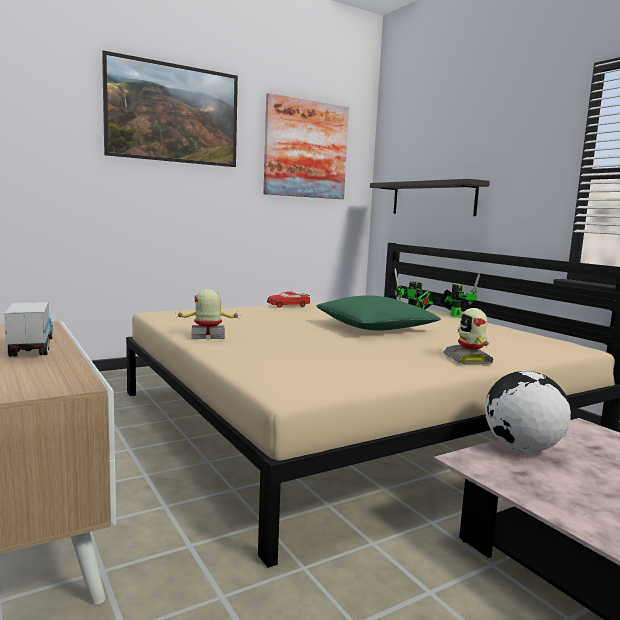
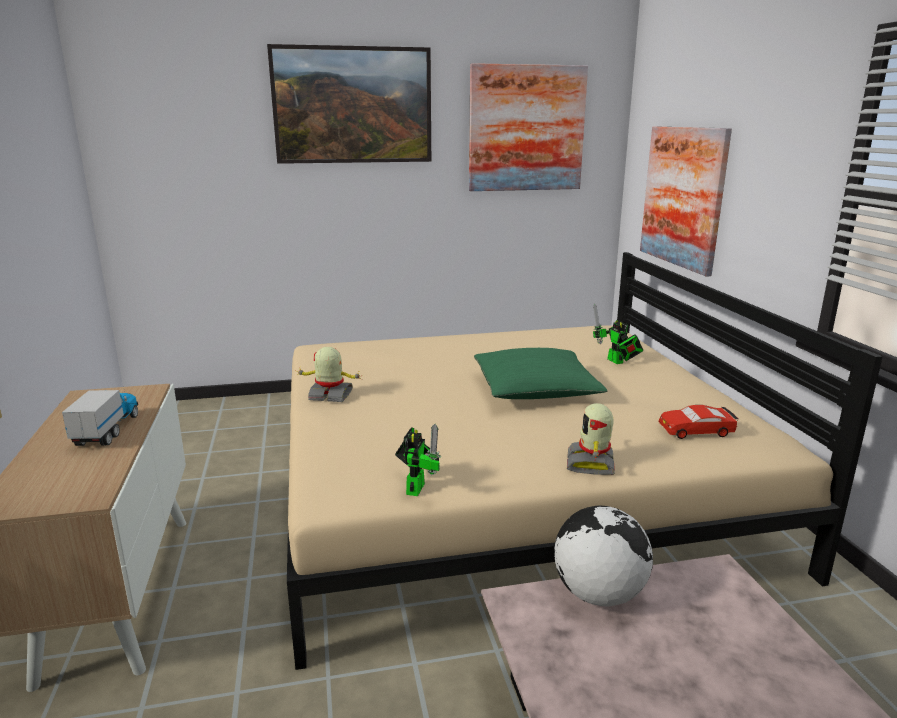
camera: 20 degrees right, 10 degrees up
(288, 305) = (472, 338): red toy car -> red toy car (696, 430)
(432, 198) = (683, 197): shelf -> picture
(454, 316) = (671, 368): toy robot -> toy robot (416, 486)

